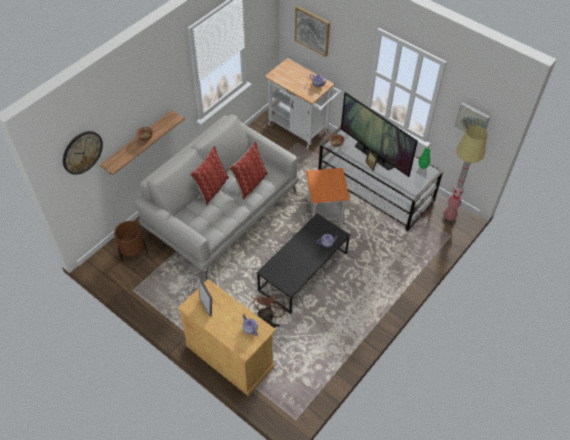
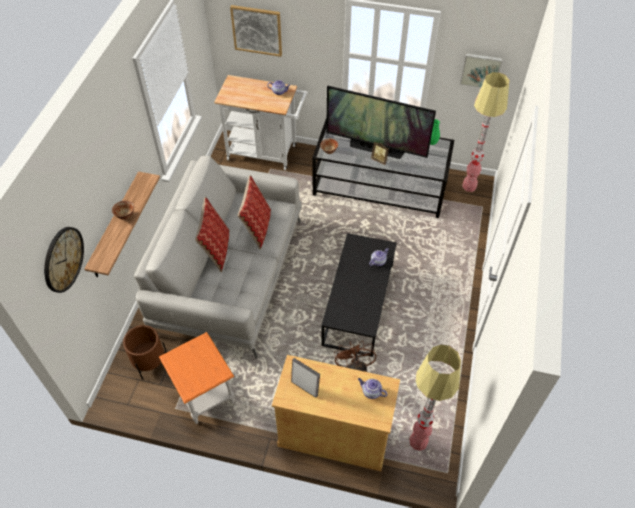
camera: 25 degrees left, 0 degrees up
(287, 388) = (418, 442): none -> floor lamp
(325, 212) = (343, 231): orange side table -> orange side table (204, 394)

